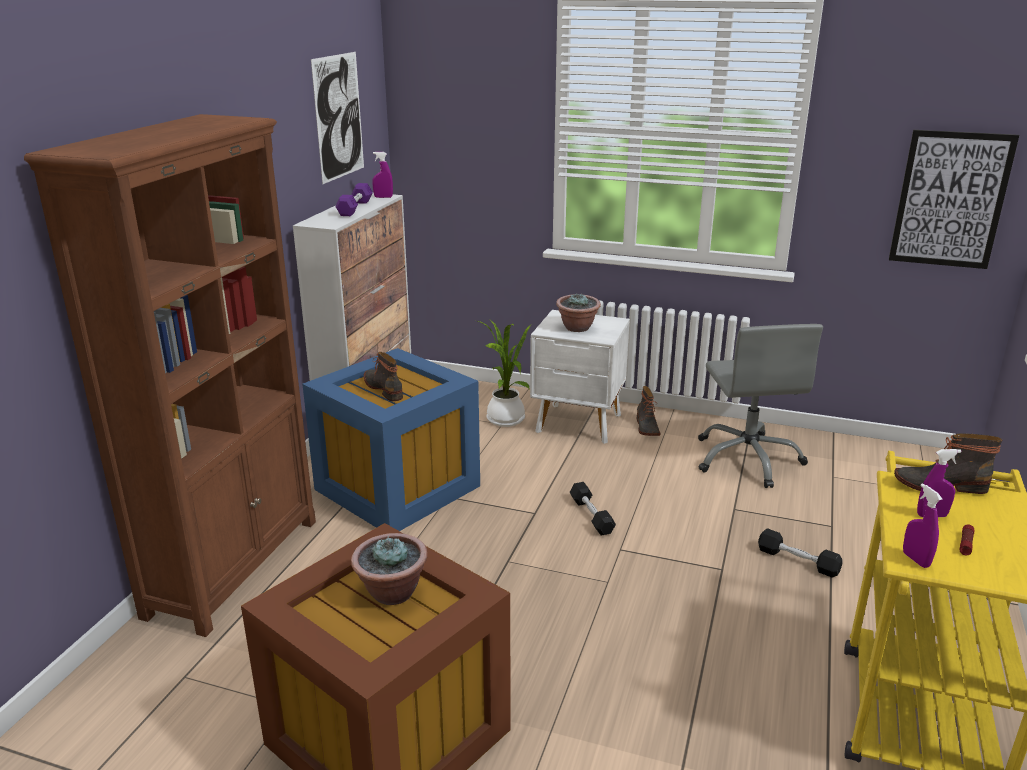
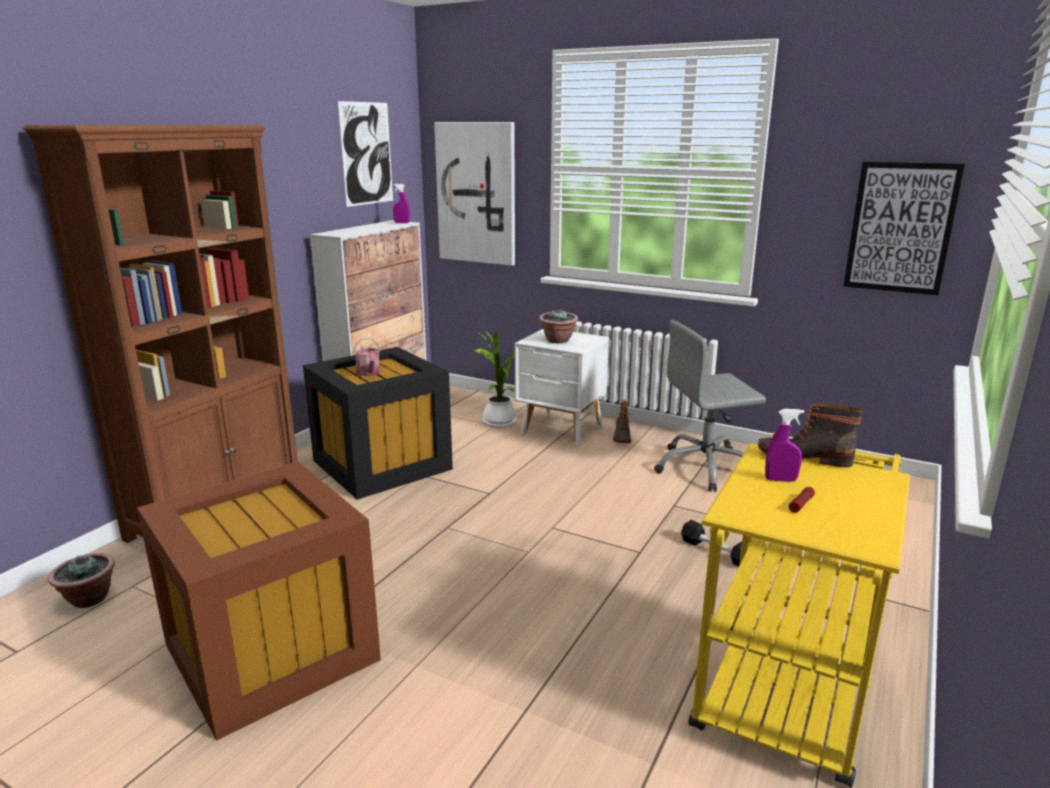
camera: 10 degrees right, 5 degrees down
(355, 208) = (371, 227): purple dumbbell -> none
(384, 388) = (369, 373): boot -> watering can
(391, 593) = (271, 512): potted plant -> potted plant (89, 599)
(397, 486) = (382, 464): blue storage box -> black storage box
(460, 154) = (477, 193): none -> picture
(591, 516) = (539, 499): black dumbbell -> none
(748, 459) = (704, 467): grey office chair -> grey office chair turned 75 degrees clockwise
(915, 559) = (740, 512): purple spray bottle -> none

